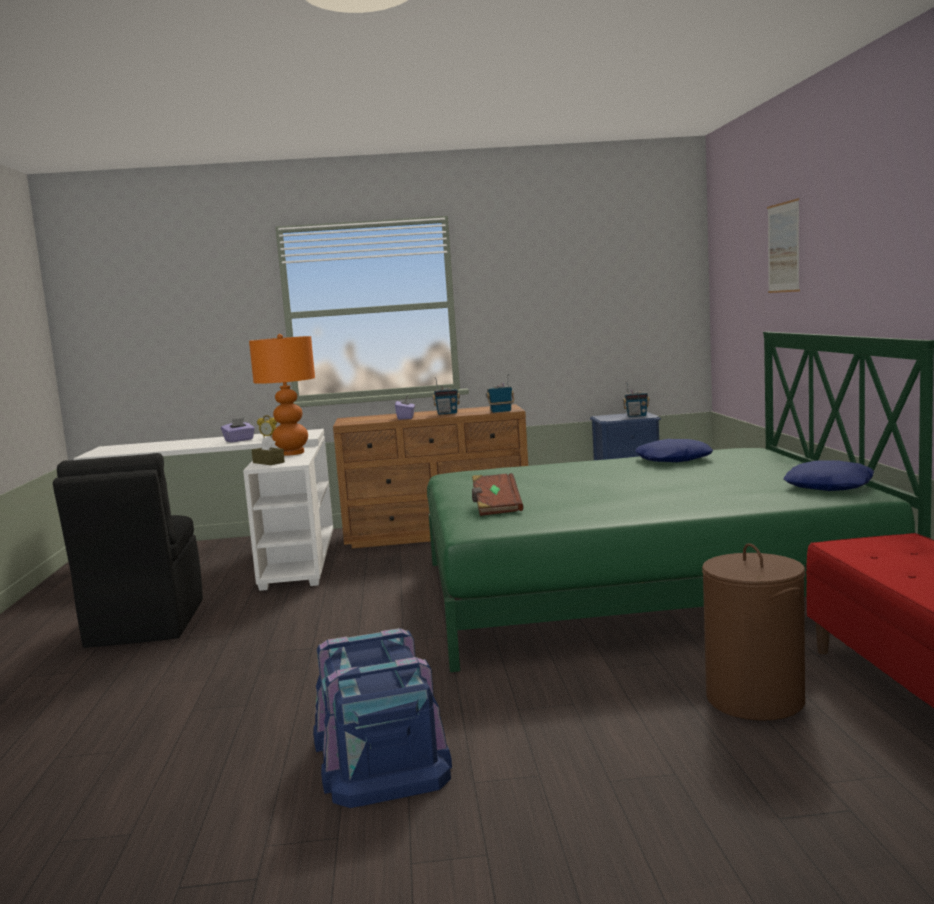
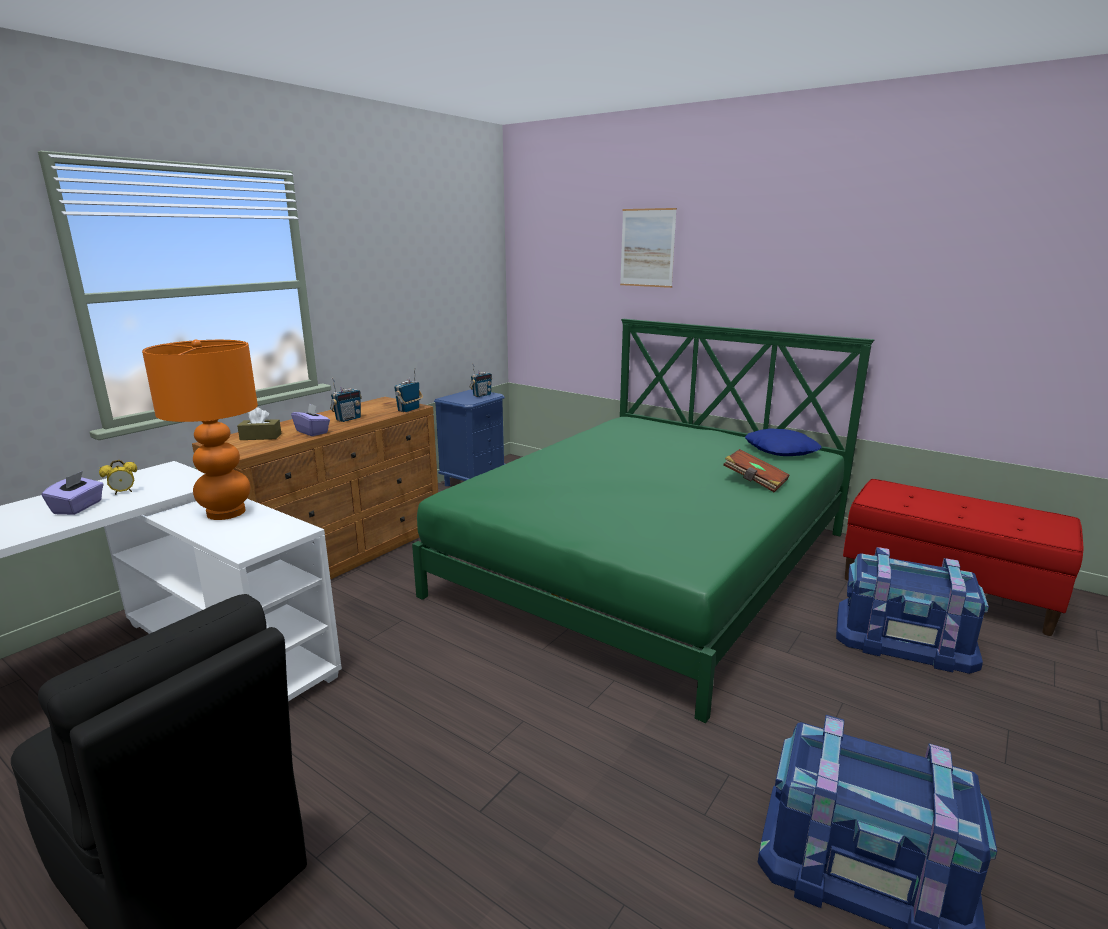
camera: 50 degrees left, 10 degrees up
(268, 462) = (241, 539): brown tissue box -> brown tissue box (260, 437)
(496, 507) = (637, 532): brown book -> brown book (754, 482)
(673, 459) = (609, 439): blue pillow -> none
(755, 699) = (904, 637): brown laundry basket -> blue storage box

